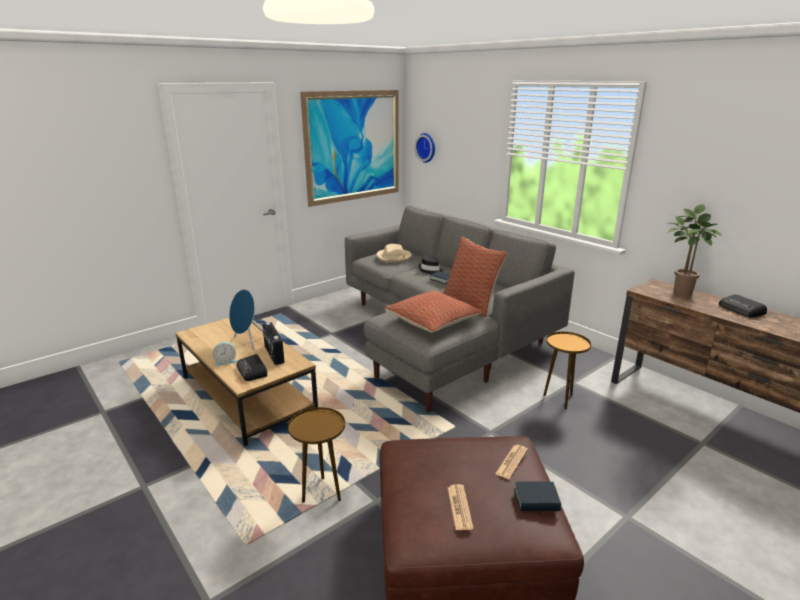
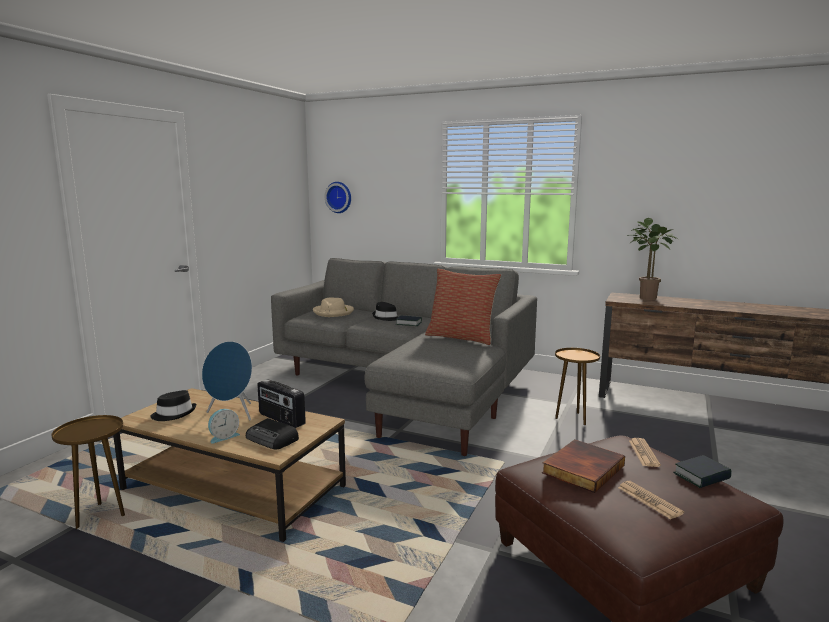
camera: 25 degrees left, 10 degrees down
(214, 334) = (174, 414): none -> black hat
(322, 493) = (427, 563): brown side table -> brown side table (100, 516)
(354, 146) = (263, 195): picture -> none
(433, 321) = (444, 355): pillow -> none
(439, 461) = (582, 468): none -> book
(741, 310) = (703, 302): radio -> none

